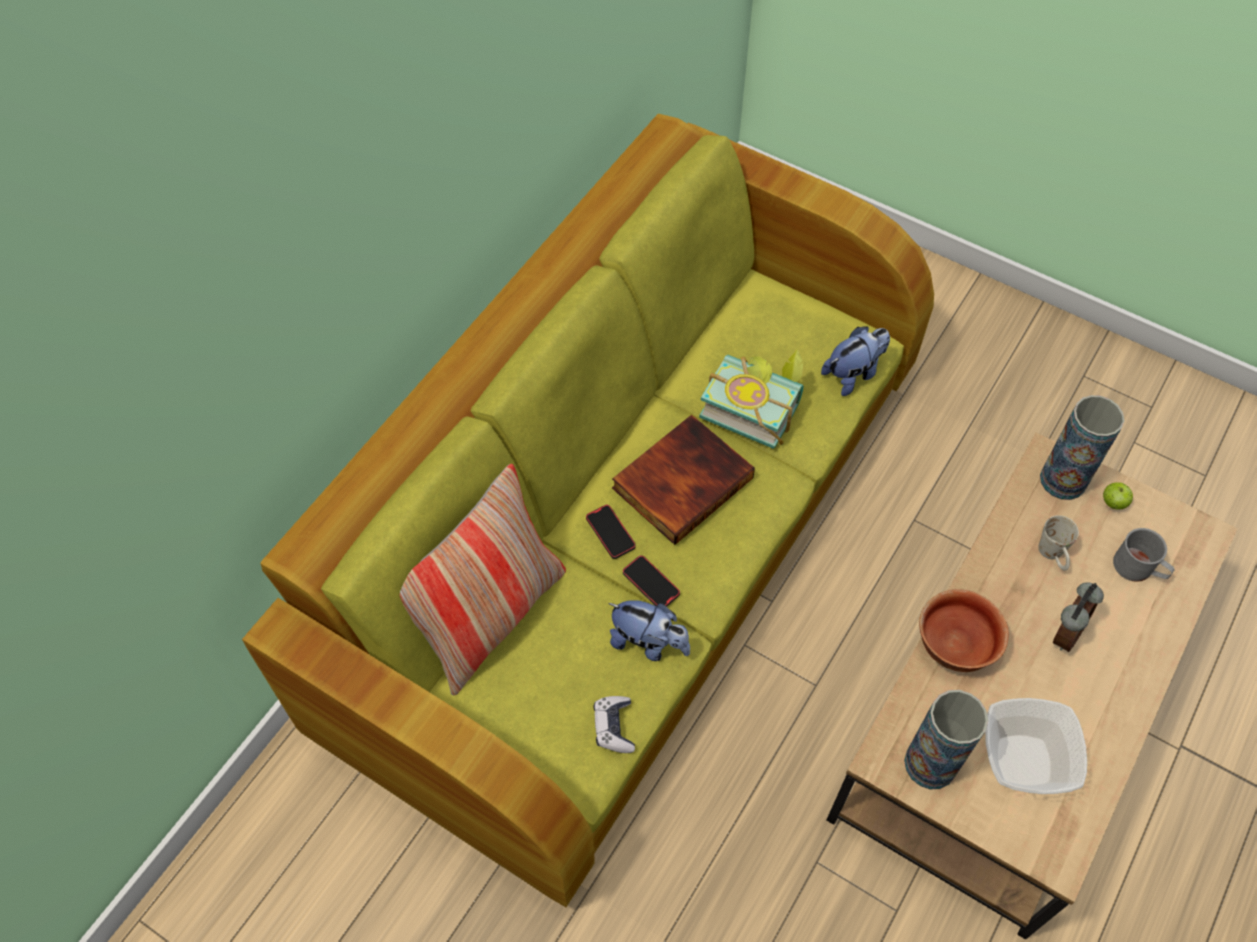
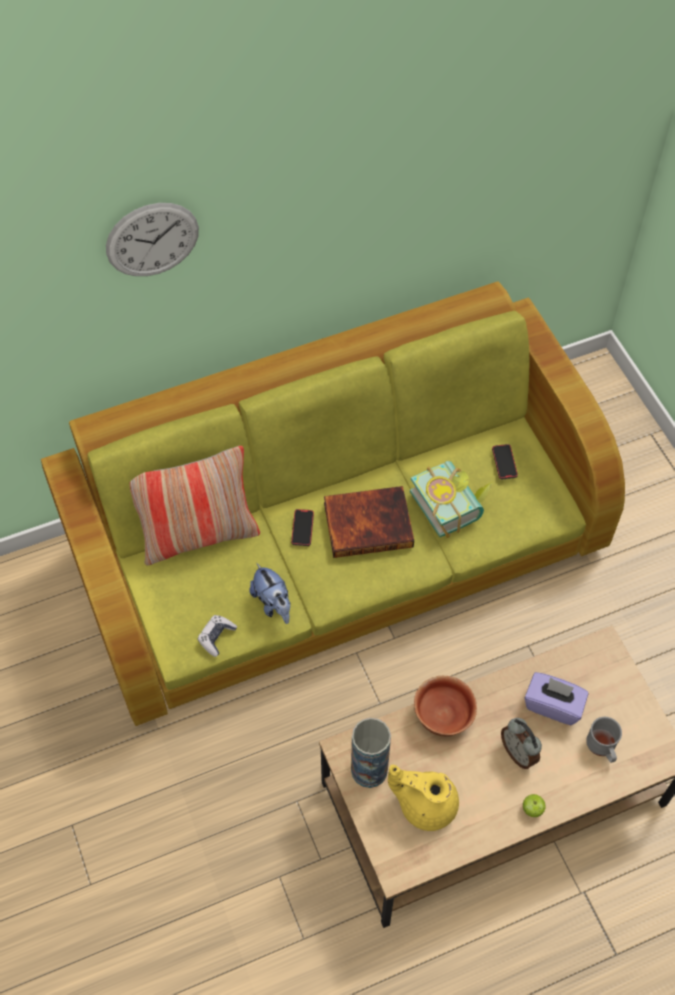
camera: 35 degrees right, 0 degrees up
(297, 217) = (152, 240): none -> wall clock
(651, 583) = (301, 571): phone -> phone (504, 463)
(853, 374) = (533, 522): plush toy -> none
(1021, 760) = (425, 804): bowl -> yellow teapot
(1053, 556) = (553, 705): white mug -> purple tissue box
(1063, 480) = (602, 665): vase -> none
(1064, 632) = (518, 752): alarm clock -> alarm clock turned 75 degrees clockwise
(1113, 503) = (623, 699): apple -> apple (532, 809)

